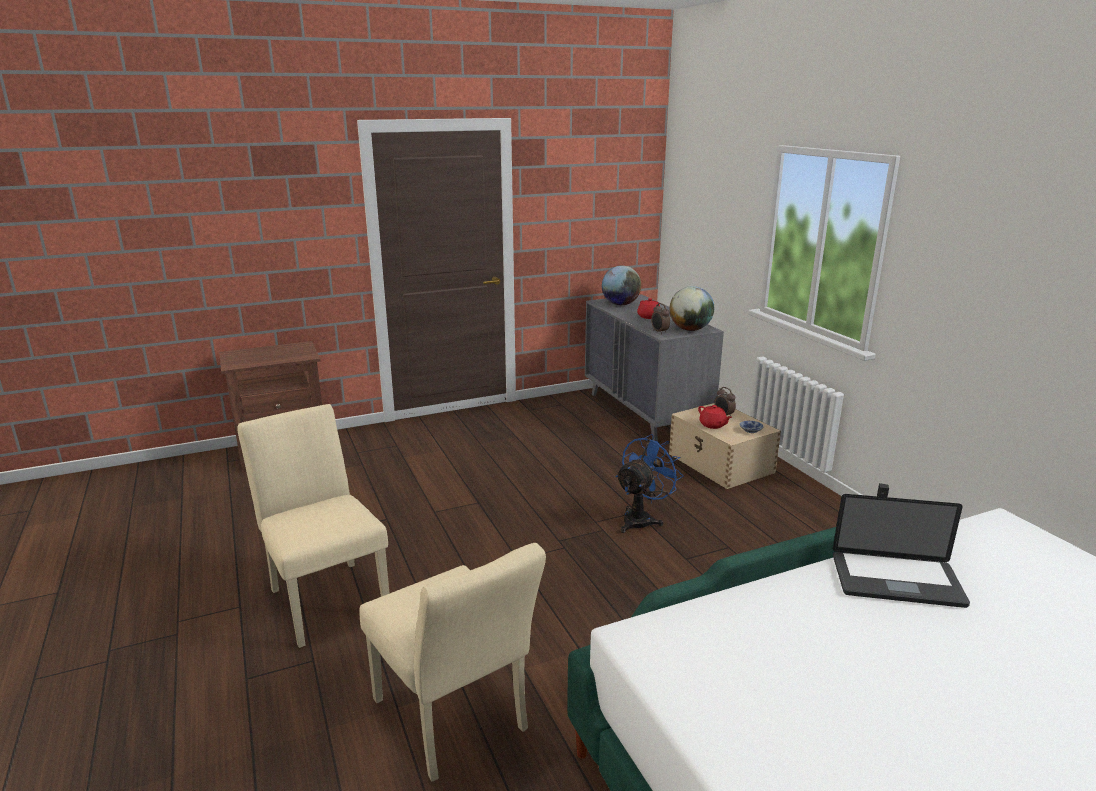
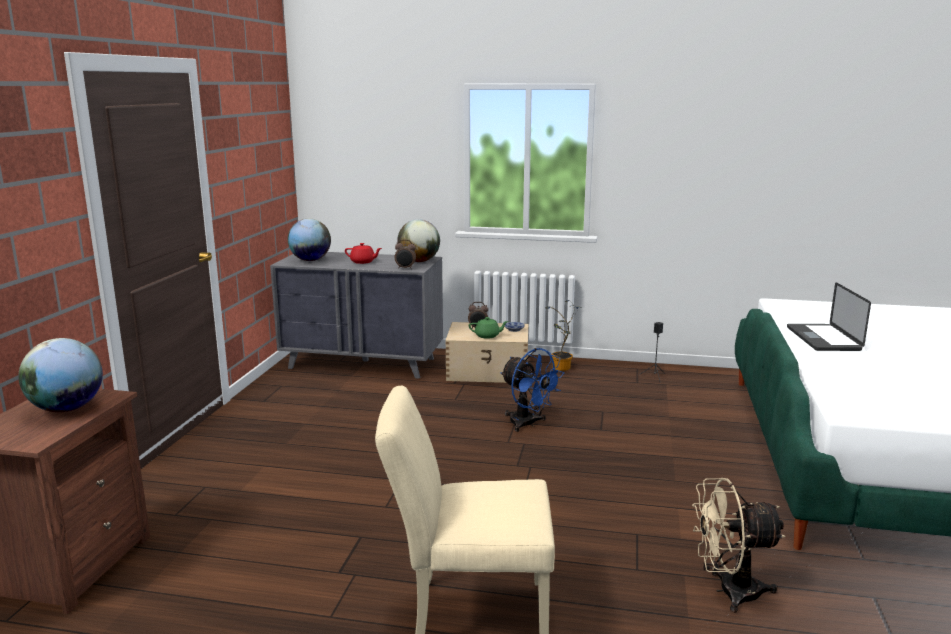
camera: 55 degrees left, 5 degrees down
(280, 355) = (66, 409): none -> globe
(456, 722) = (728, 591): beige chair -> beige fan
(642, 519) = (528, 424): blue fan -> blue fan turned 150 degrees clockwise
(713, 425) = (487, 336): red teapot -> green teapot
(791, 493) = (561, 368): none -> potted plant
(896, 580) = (823, 339): laptop -> laptop turned 135 degrees clockwise

